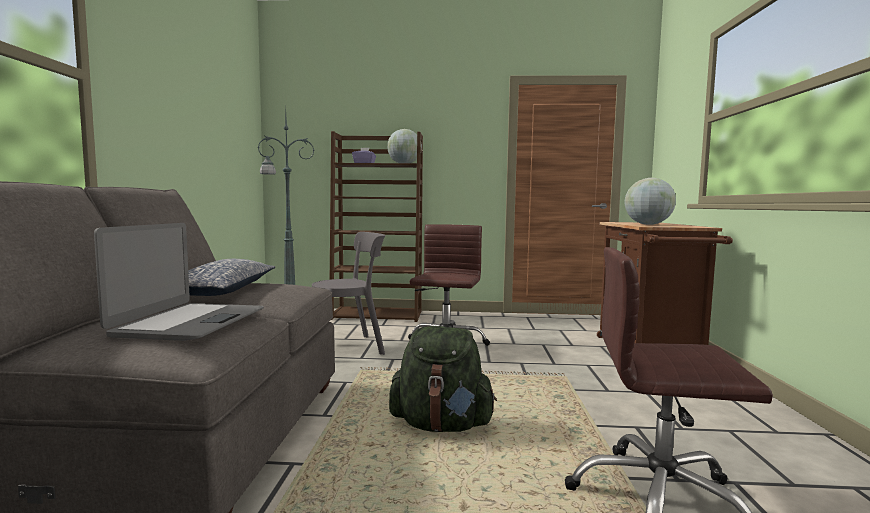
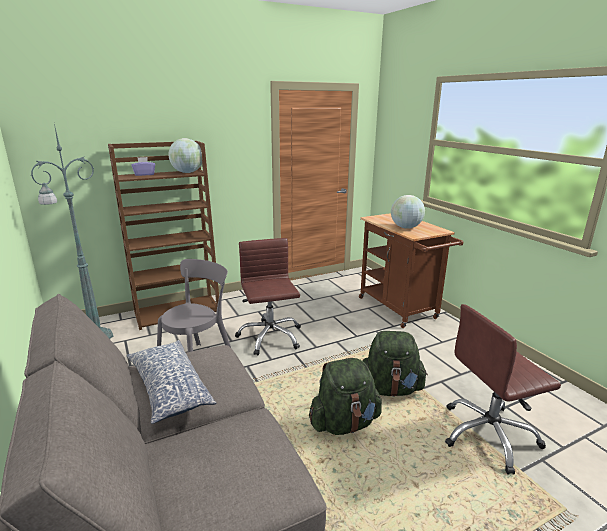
camera: 30 degrees left, 15 degrees up
(190, 323) = (236, 453): laptop -> none
(544, 414) = (390, 389): none -> green backpack

